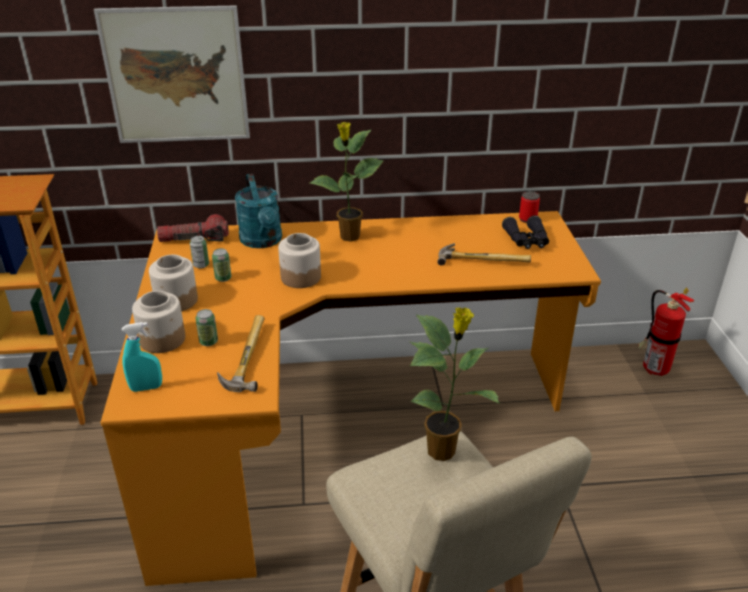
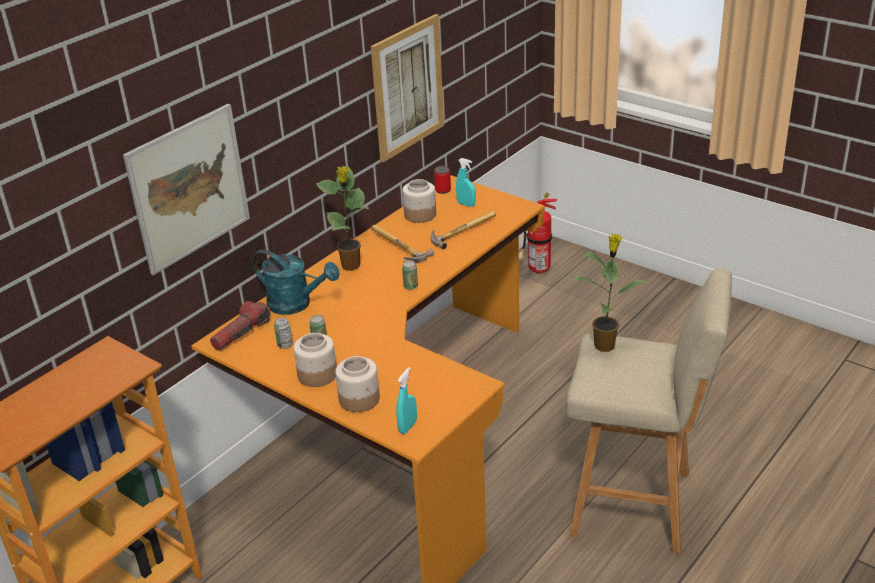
camera: 45 degrees left, 0 degrees up
(208, 342) = (391, 380): can -> can (410, 286)
(243, 357) = (431, 373): hammer -> hammer (396, 249)
(300, 277) = (370, 309): jar -> jar (419, 215)
(513, 85) = (407, 87): none -> picture
(527, 240) = (466, 204): black binoculars -> turquoise spray bottle

